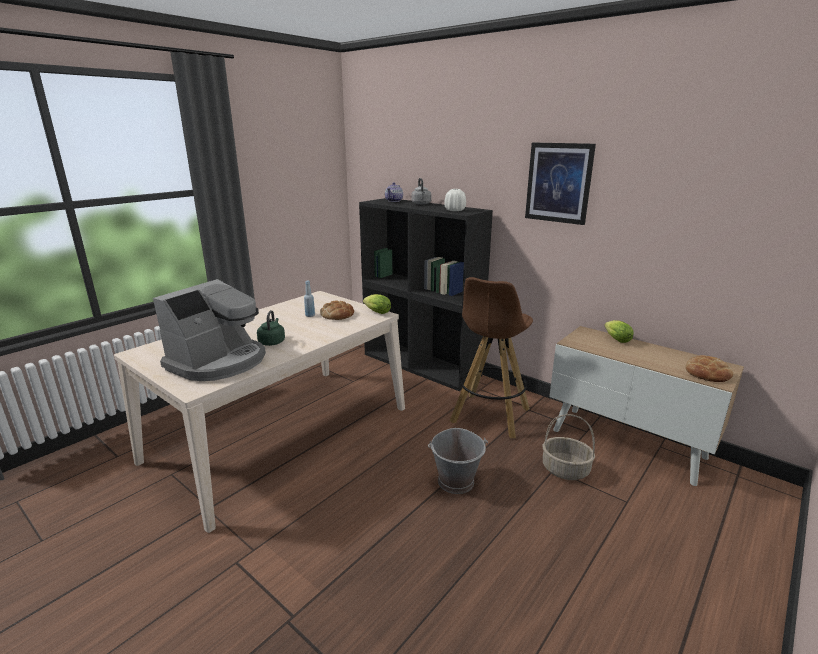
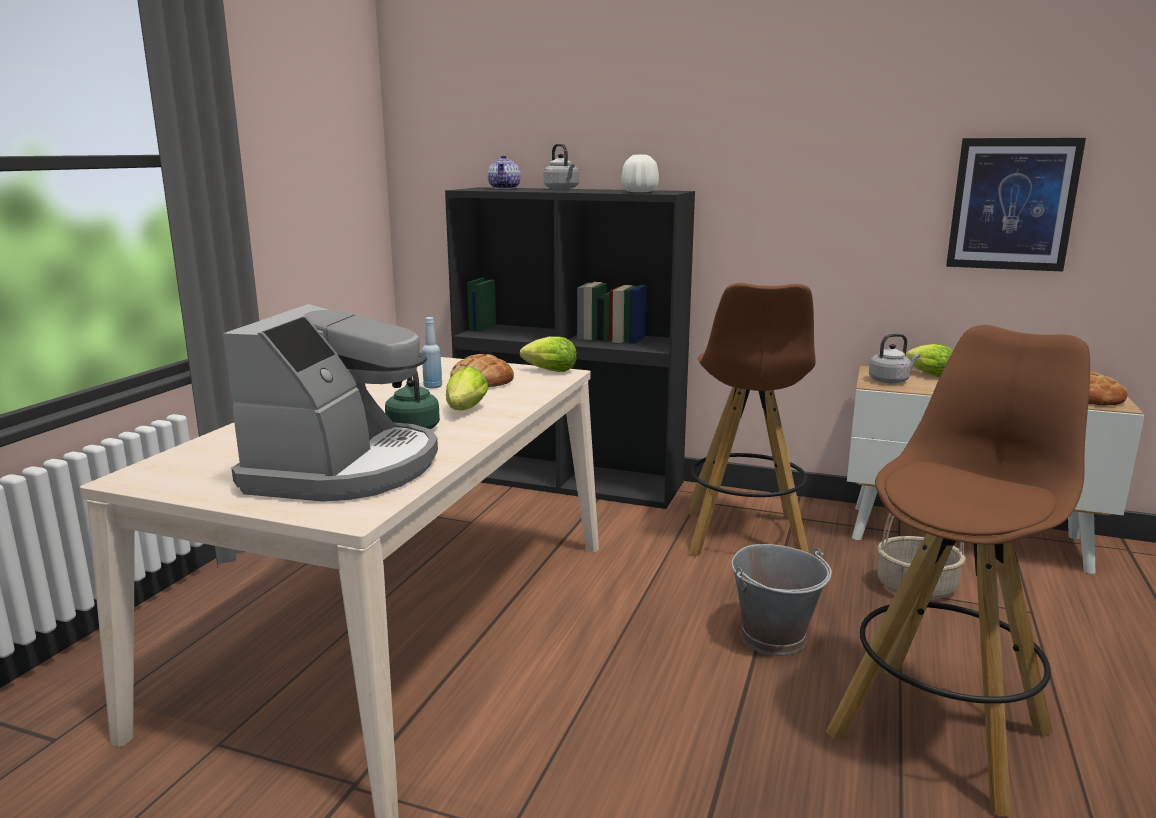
camera: 20 degrees left, 5 degrees down
(306, 334) = (464, 411): none -> lettuce
(503, 560) = (940, 731): none -> brown stool
(558, 183) = (811, 137): picture -> picture (1012, 204)
(585, 340) = (890, 380): none -> grey kettle

